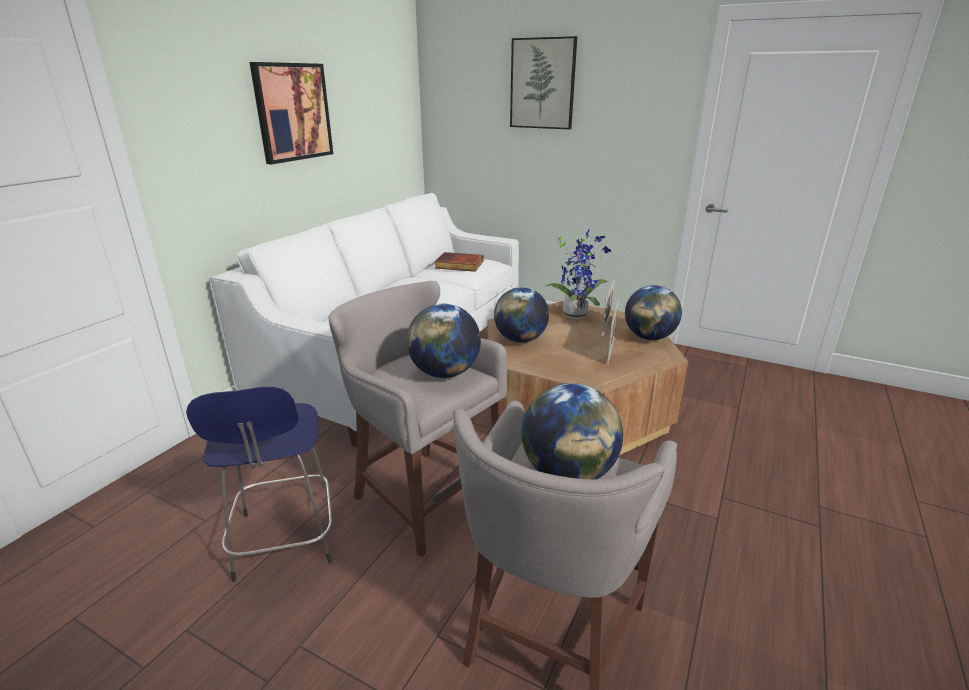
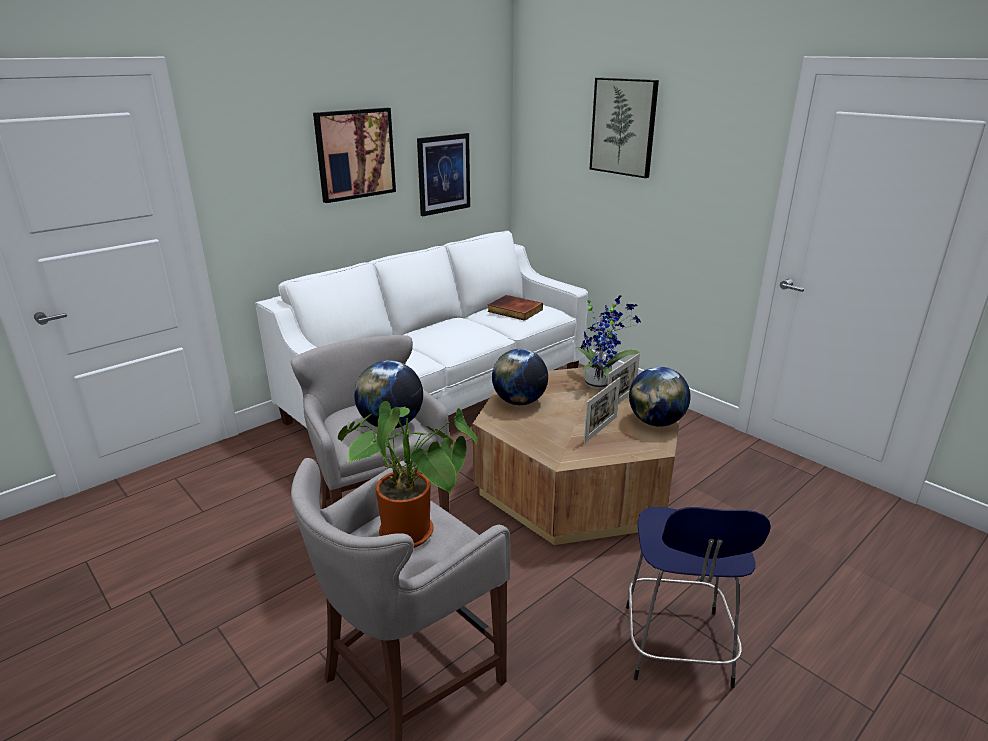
camera: 20 degrees right, 0 degrees up
(285, 541) = (250, 543): blue stool -> blue stool (677, 648)
(370, 138) = (443, 174): none -> picture
(568, 473) = (413, 534): globe -> potted plant

